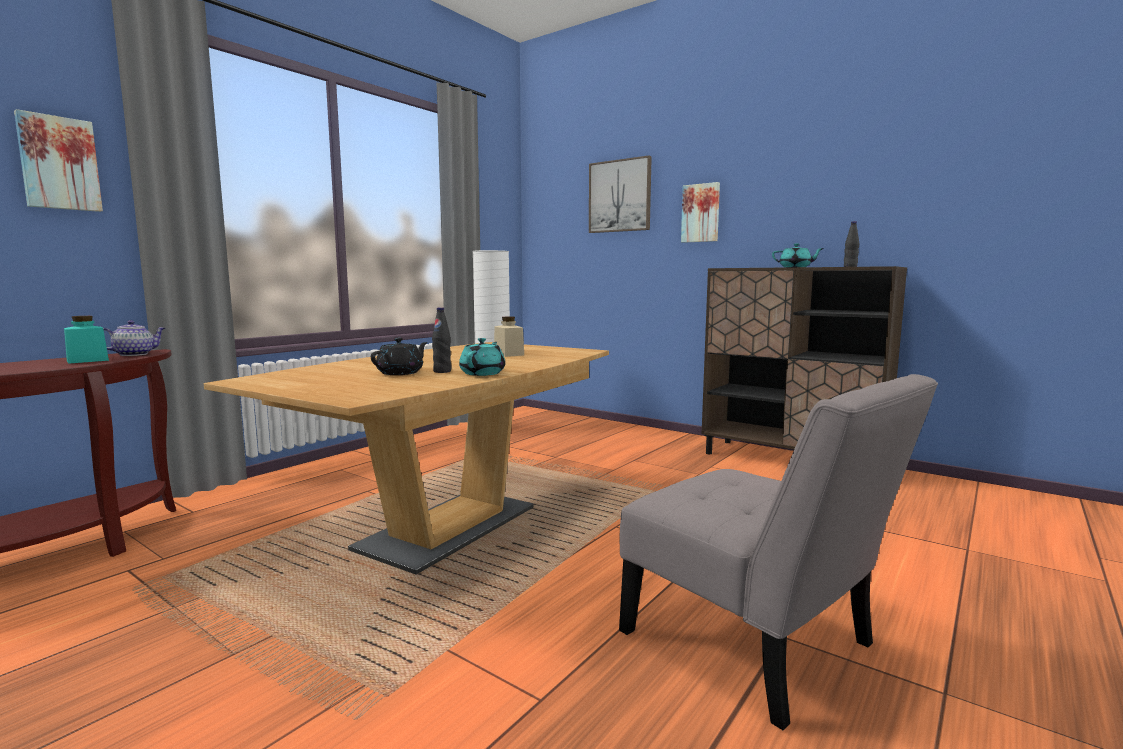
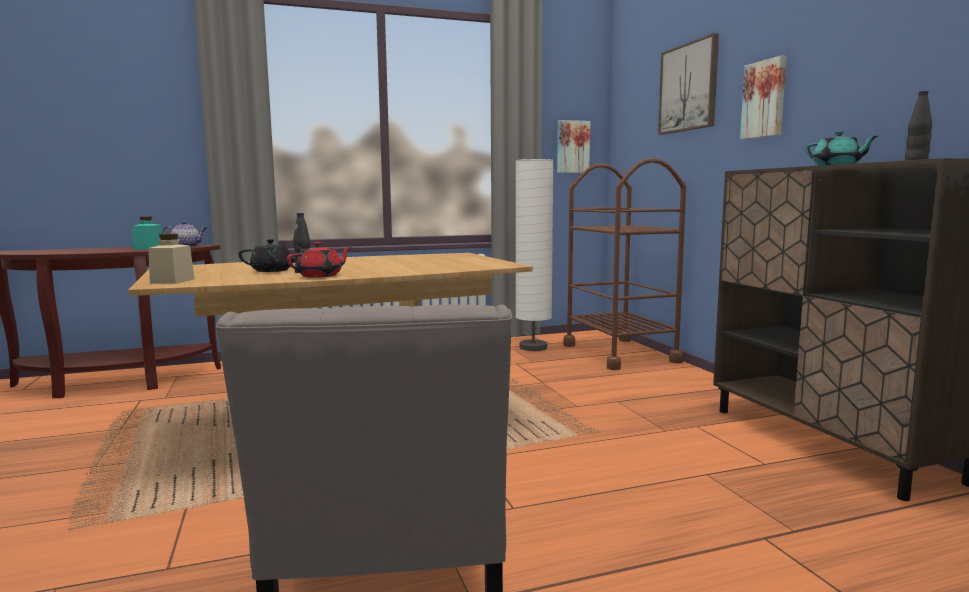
camera: 35 degrees right, 0 degrees up
(59, 163) = (163, 109): picture -> picture (572, 147)
(483, 373) = (321, 276): turquoise teapot -> red teapot
(508, 354) = (423, 263): beige jar -> beige jar (172, 281)
(571, 423) = (620, 353): none -> brown cart

